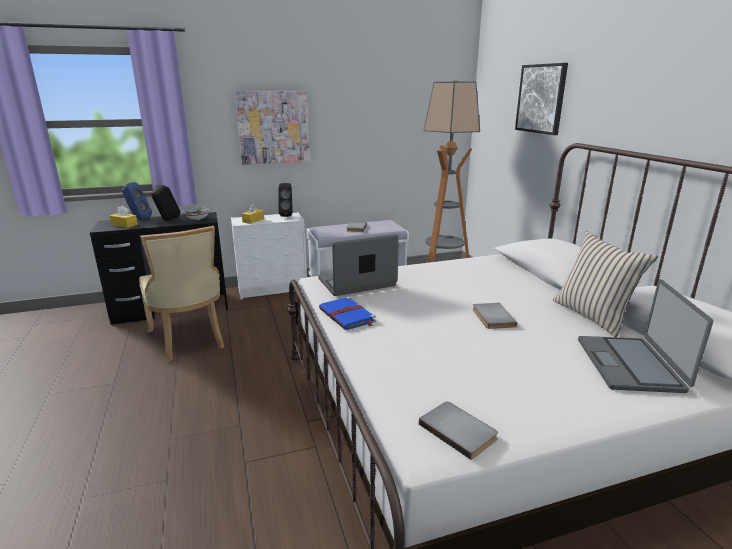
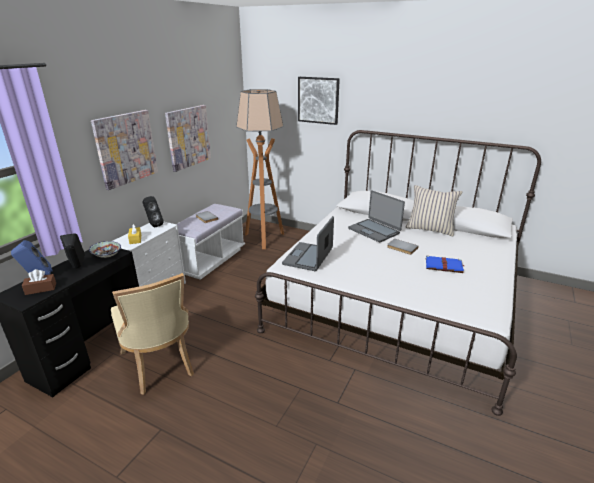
camera: 45 degrees left, 5 degrees up
(124, 225) = (41, 289): yellow tissue box -> brown tissue box
(189, 340) = (160, 364): beige chair -> beige chair turned 45 degrees clockwise
(347, 316) = (346, 279): blue book -> blue book (444, 266)
(365, 132) = (188, 137): none -> picture
(459, 430) = (484, 304): grey book -> none
(630, 365) = (475, 246): laptop -> laptop (374, 231)

